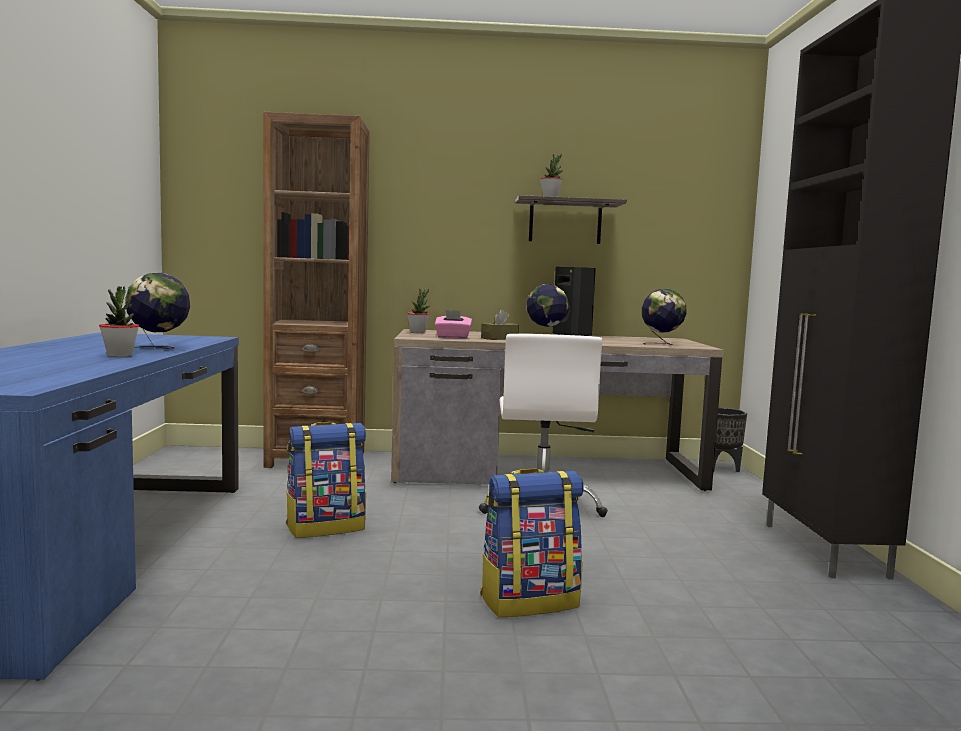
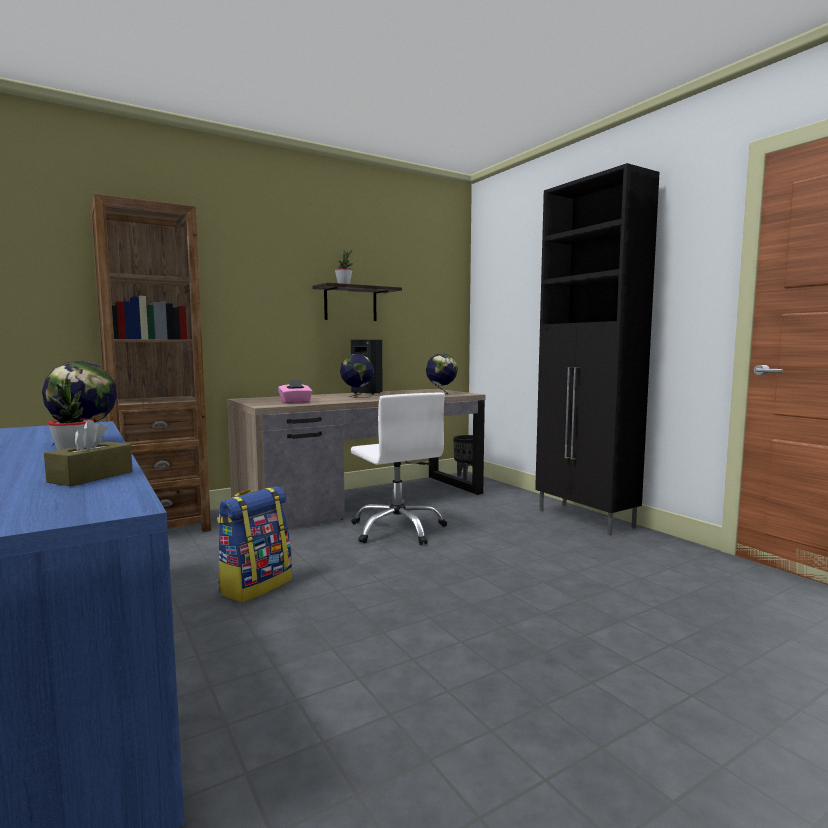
camera: 30 degrees left, 0 degrees up
(418, 332) = (252, 401): potted plant -> none
(499, 338) = (330, 400): brown tissue box -> brown tissue box (91, 477)
(529, 601) = (482, 599): backpack -> none

